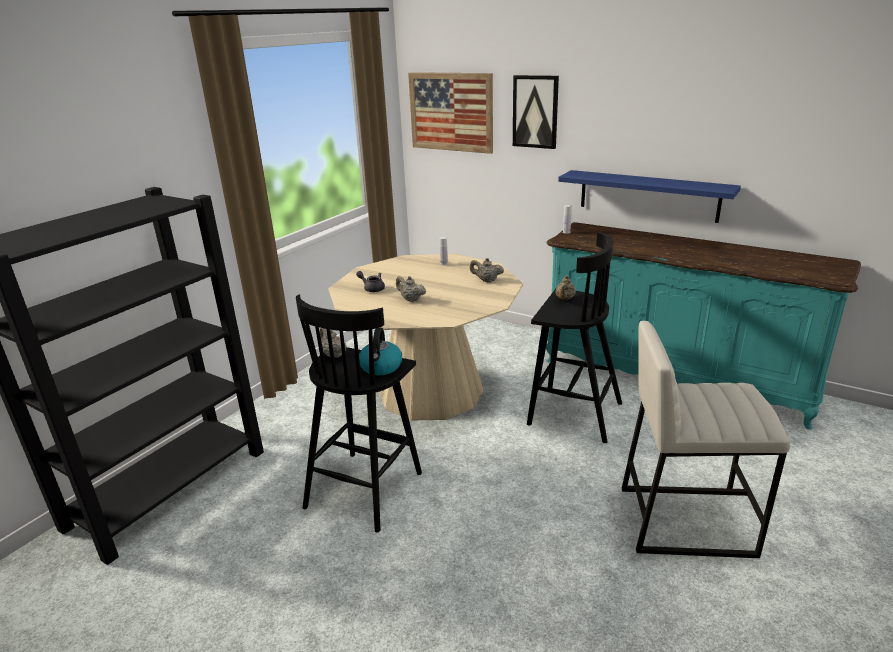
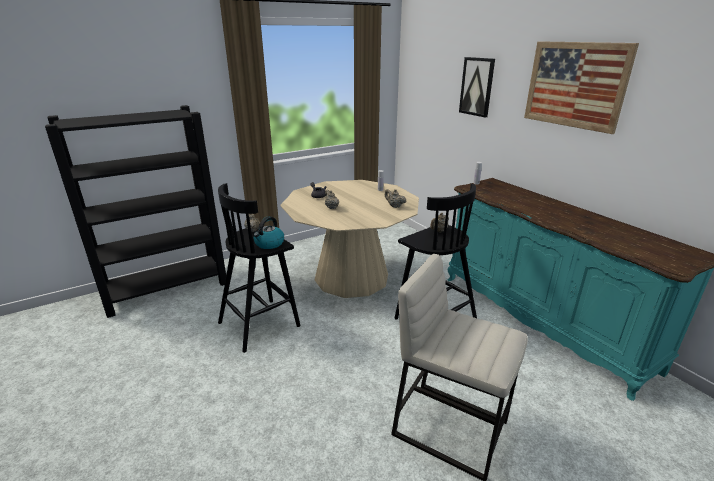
camera: 25 degrees right, 0 degrees up
(451, 112) = (425, 83): picture -> picture (575, 85)
(648, 195) = (547, 164): blue shelf -> none

